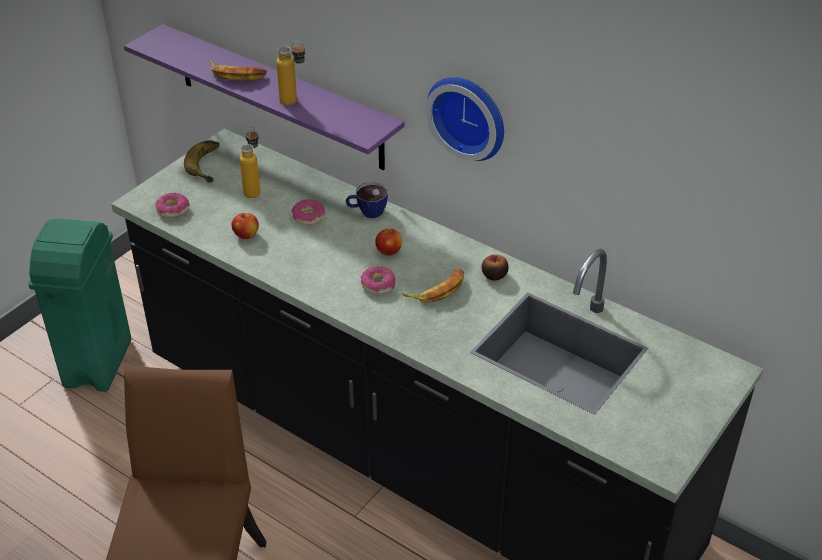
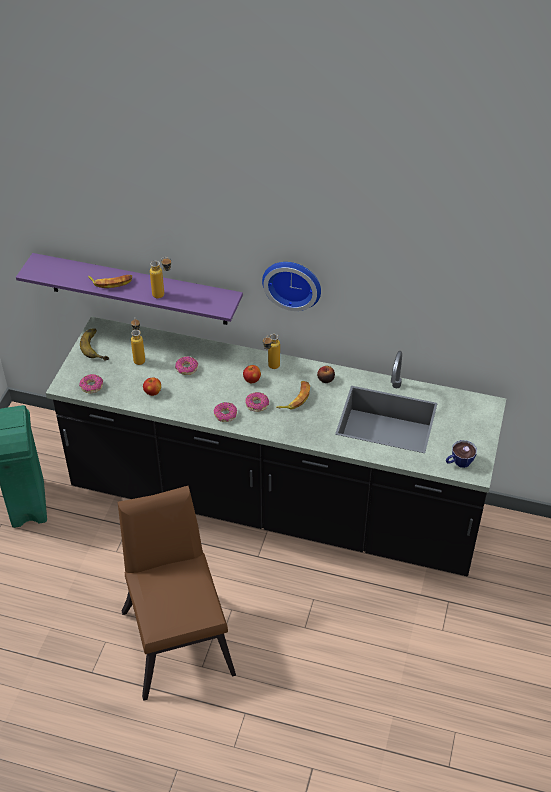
camera: 20 degrees left, 5 degrees up
(326, 287) = (225, 415): none -> donut
(367, 212) = (223, 355): cup -> cup (458, 463)
(423, 243) = (271, 368): none -> bottle

